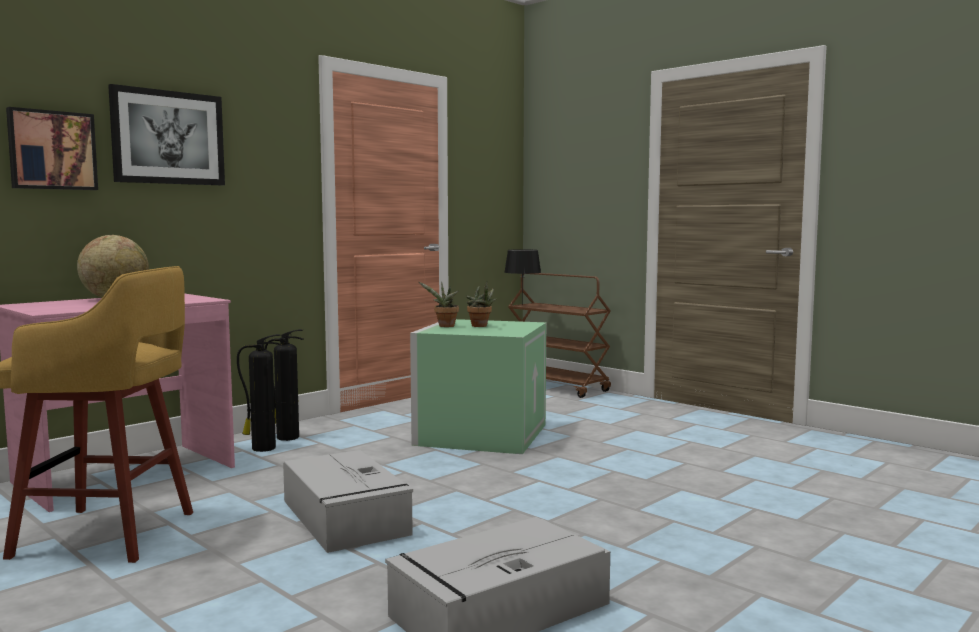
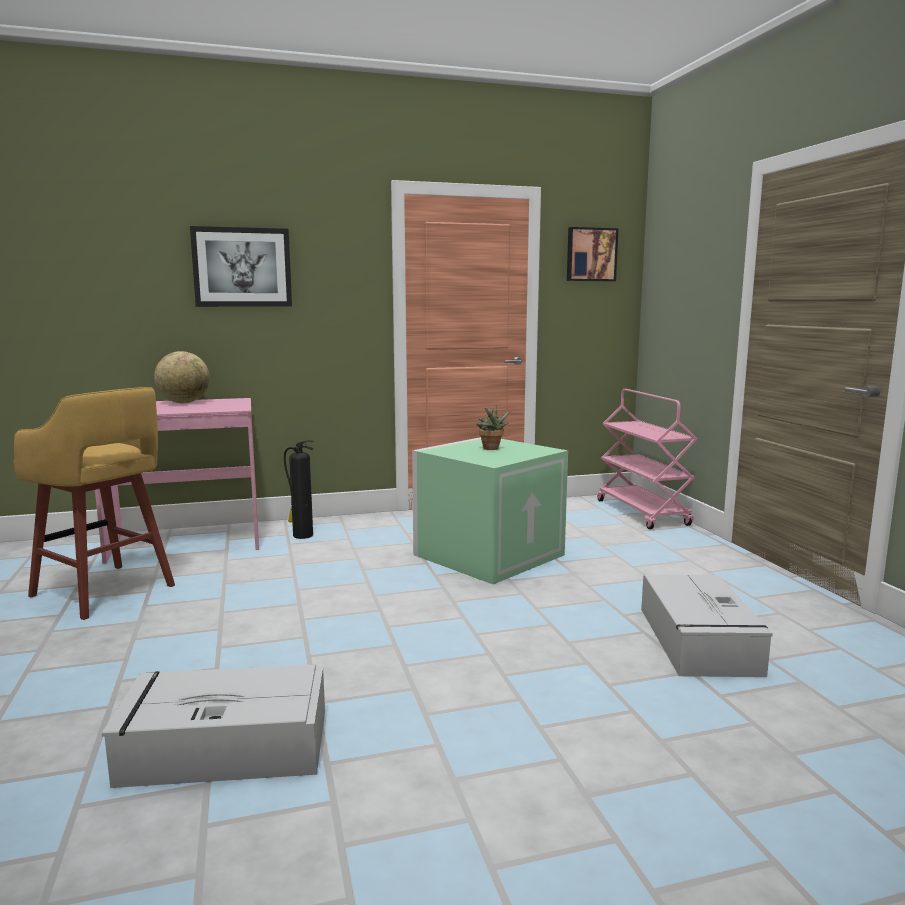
camera: 30 degrees right, 5 degrees up
(52, 150) = (146, 283): picture -> picture (591, 254)
(286, 437) = (333, 528): fire extinguisher -> none
(345, 518) = (258, 617): grey storage box -> grey storage box (698, 641)
(444, 326) = (459, 445): potted plant -> none
(522, 305) = (618, 423): black table lamp -> none
(557, 387) = (643, 513): brown cart -> pink cart

